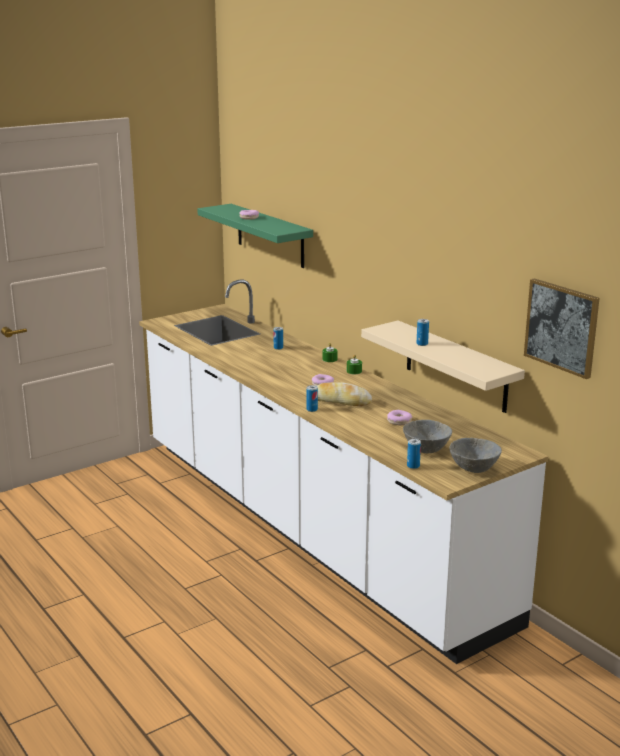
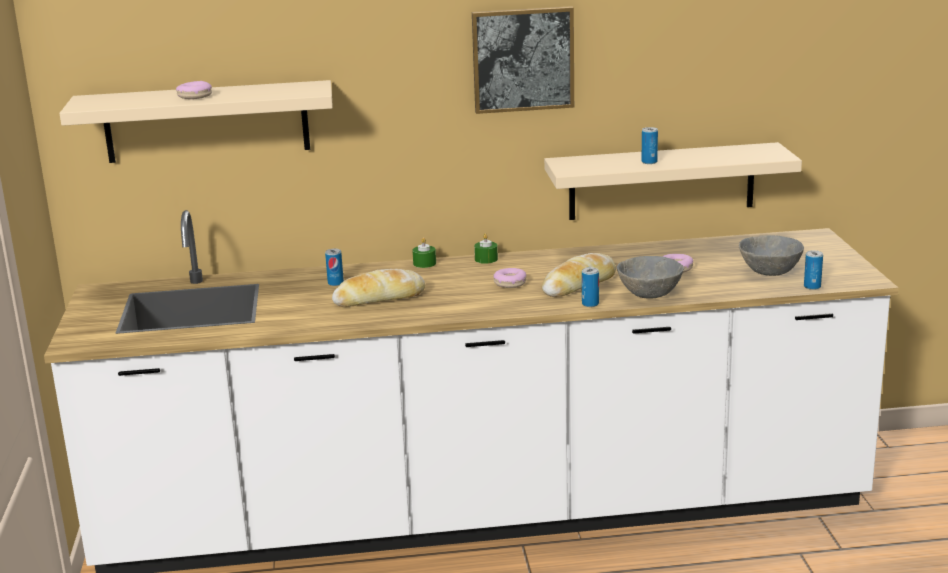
camera: 60 degrees left, 0 degrees up
(267, 361) = (379, 298): none -> bread
(270, 235) = (206, 122): green shelf -> beige shelf
(474, 468) = (838, 262): grey bowl -> grey bowl (649, 294)
(562, 327) = (831, 70): picture -> picture (523, 59)

